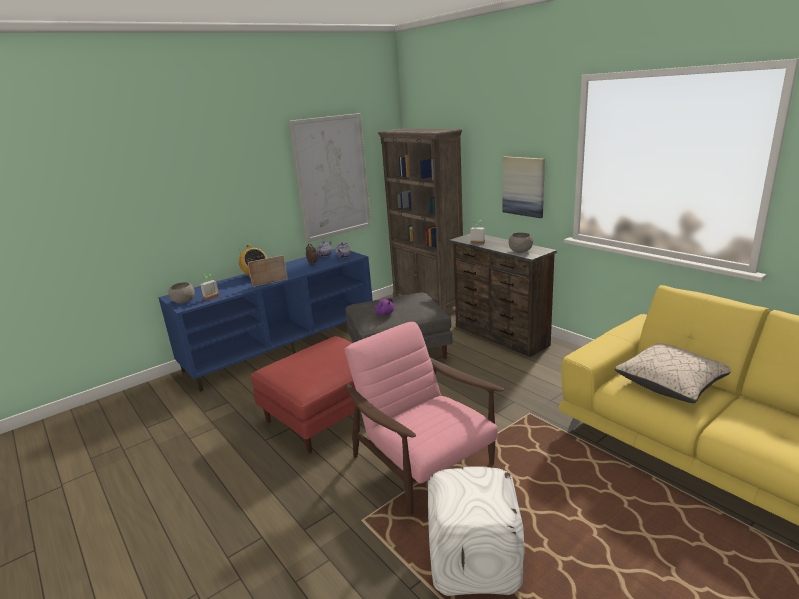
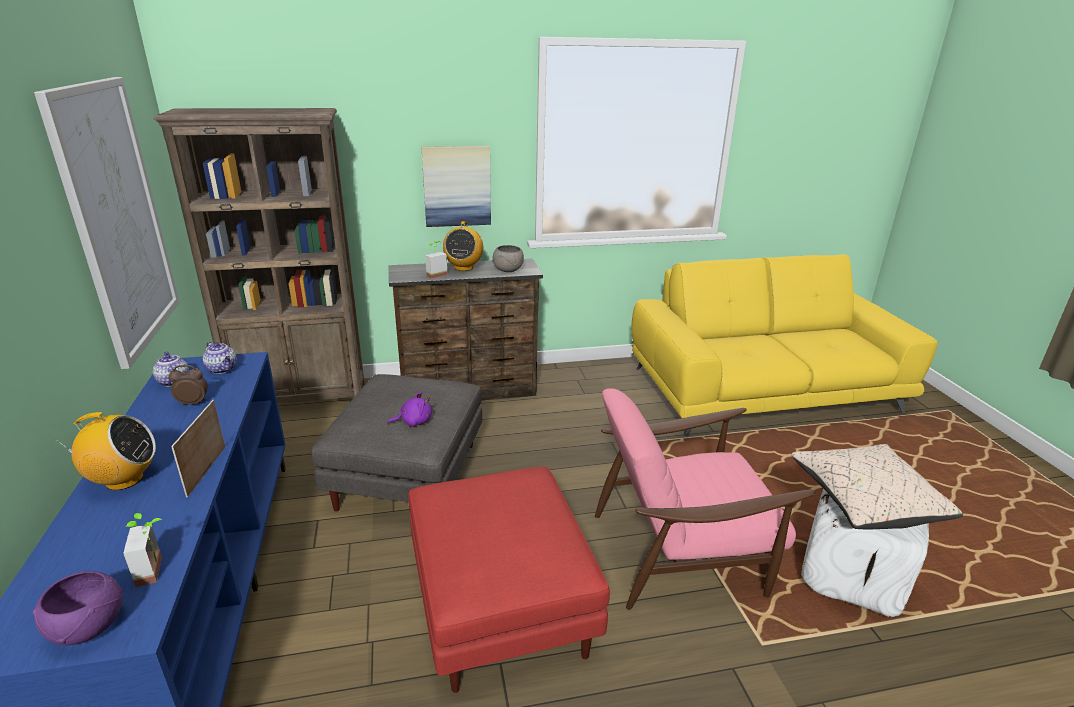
camera: 65 degrees left, 5 degrees up
(183, 301) = (87, 628): grey bowl -> purple bowl
(502, 243) = (463, 267): none -> radio
(671, 384) = (743, 346): beige pillow -> beige pillow (866, 501)

